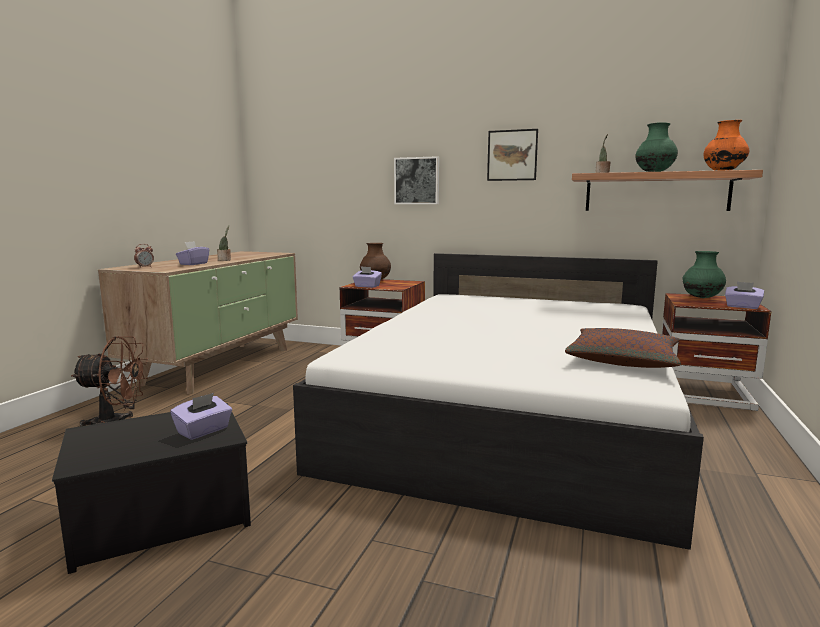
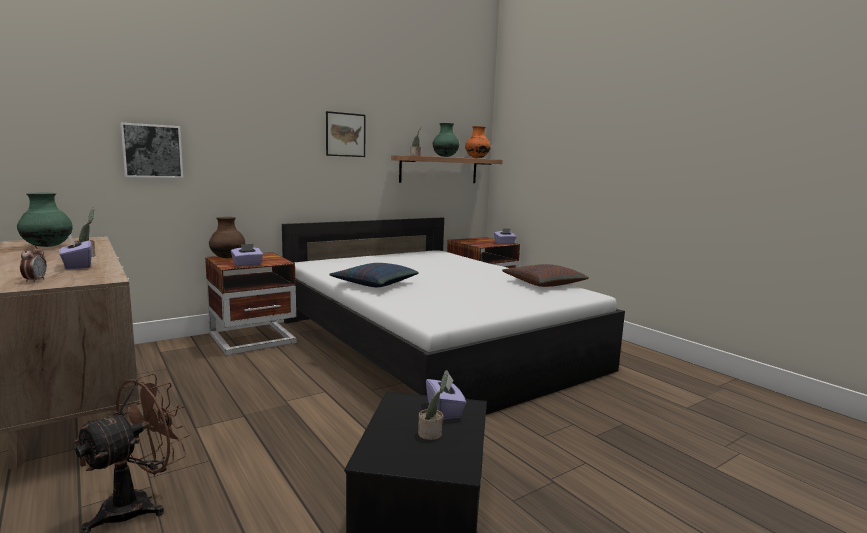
camera: 55 degrees left, 0 degrees up
(147, 438) = (432, 433): none -> potted plant
(417, 181) = (258, 152): picture -> picture (152, 151)
(426, 319) = (374, 283): none -> blue pillow
(702, 298) = (473, 240): green vase -> green vase (47, 246)

